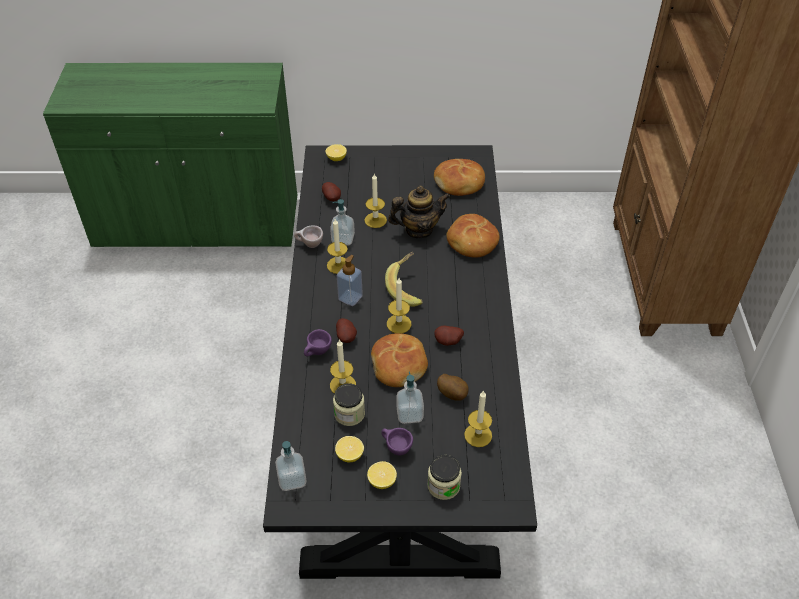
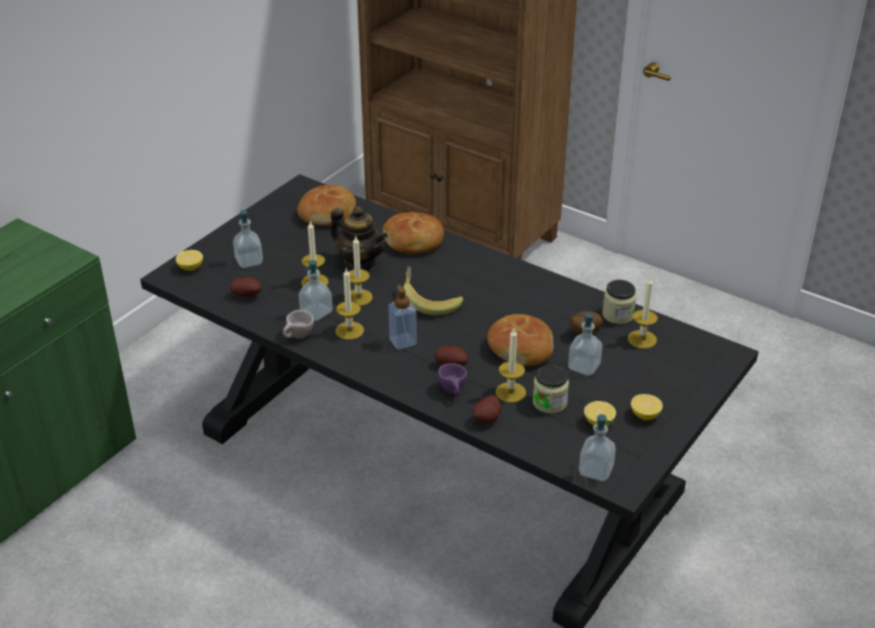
camera: 55 degrees left, 10 degrees down
(368, 178) = (249, 261): none -> soap dispenser
(395, 448) = (615, 392): purple cup -> none
(399, 324) = (469, 327): candle -> candle (358, 297)
(418, 229) = (360, 263): teapot -> teapot turned 105 degrees clockwise
(443, 486) = (679, 382): jar -> jar (618, 315)
(448, 342) = (522, 309): potato -> potato (488, 419)

